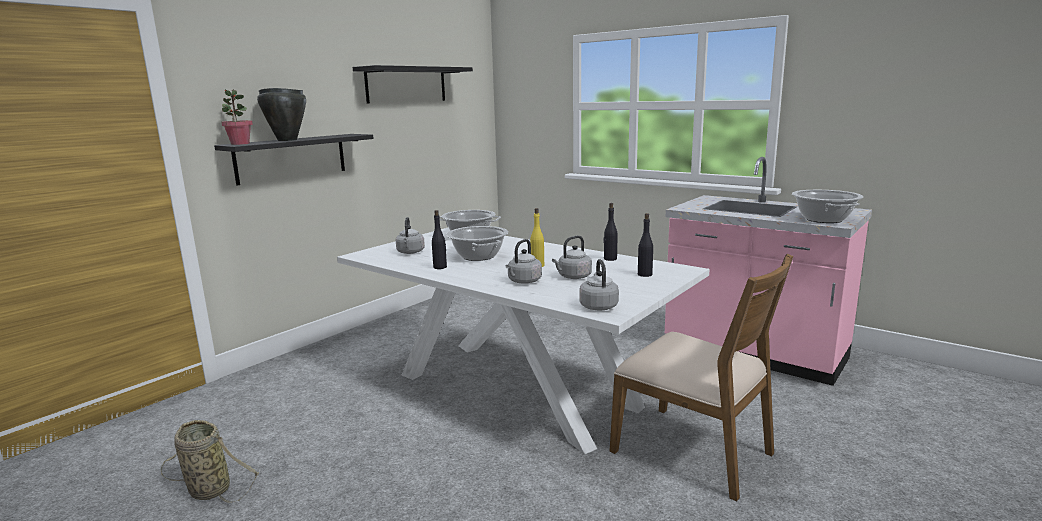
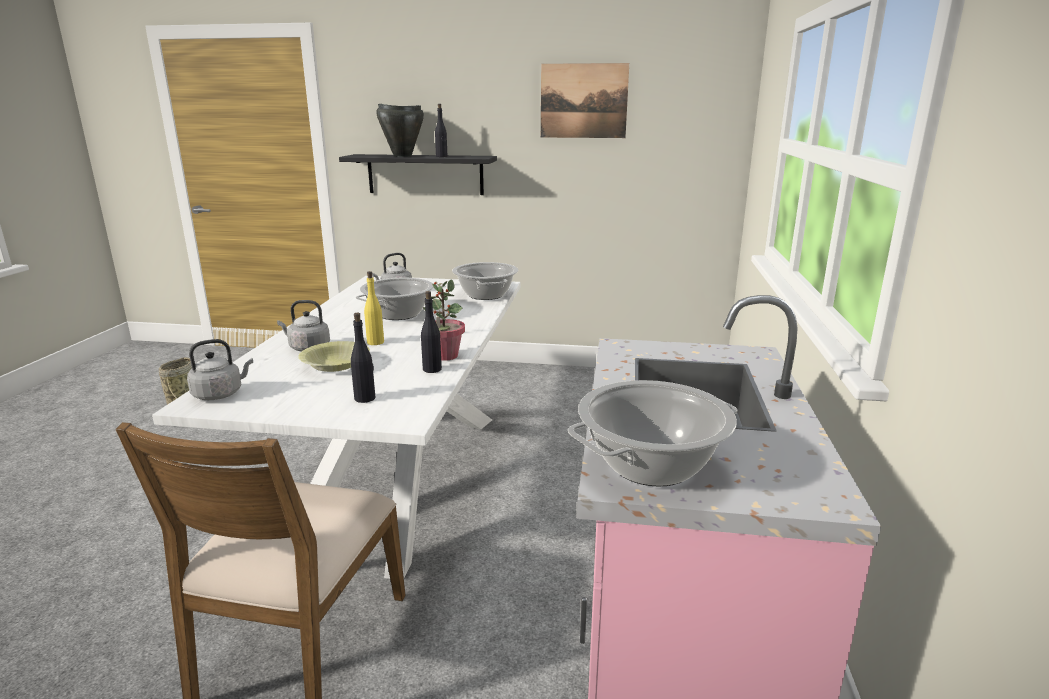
camera: 60 degrees right, 5 degrees up
(240, 144) = (360, 155): potted plant -> potted plant (445, 356)
(406, 85) = (583, 101): black shelf -> picture
(440, 267) = (346, 310): black bottle -> black bottle (441, 156)
(573, 277) = (335, 365): grey kettle -> yellow bowl

